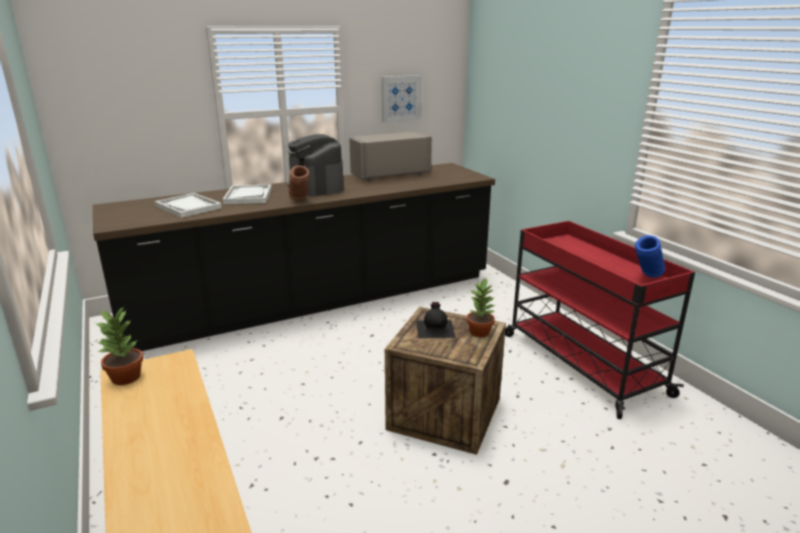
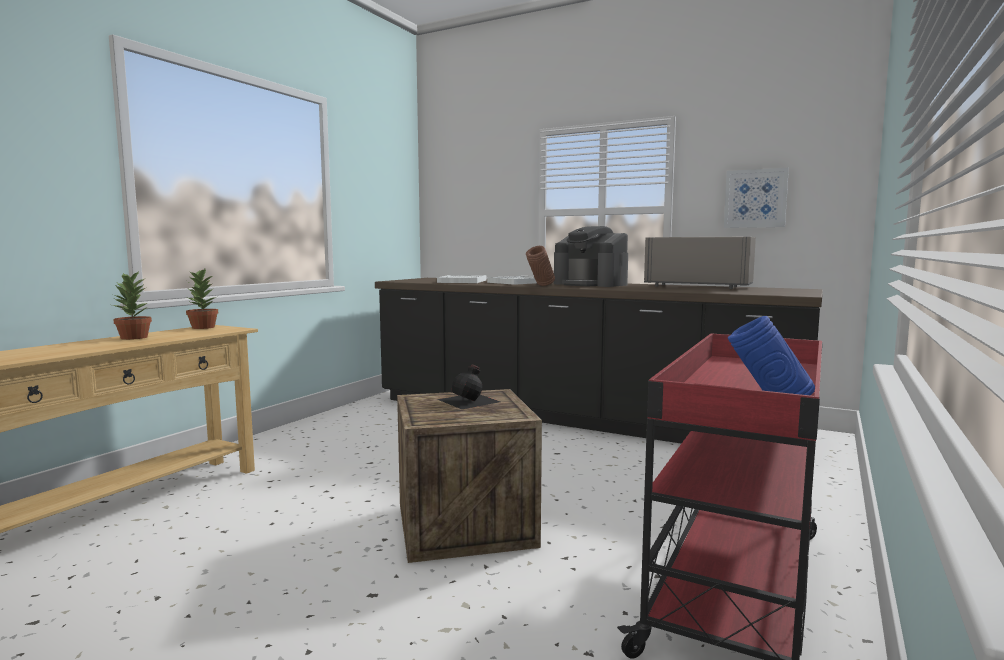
camera: 55 degrees right, 15 degrees down
(316, 187) = (591, 284): coffee machine -> coffee machine turned 75 degrees counterclockwise
(480, 332) = (493, 415): potted plant -> potted plant (134, 338)

